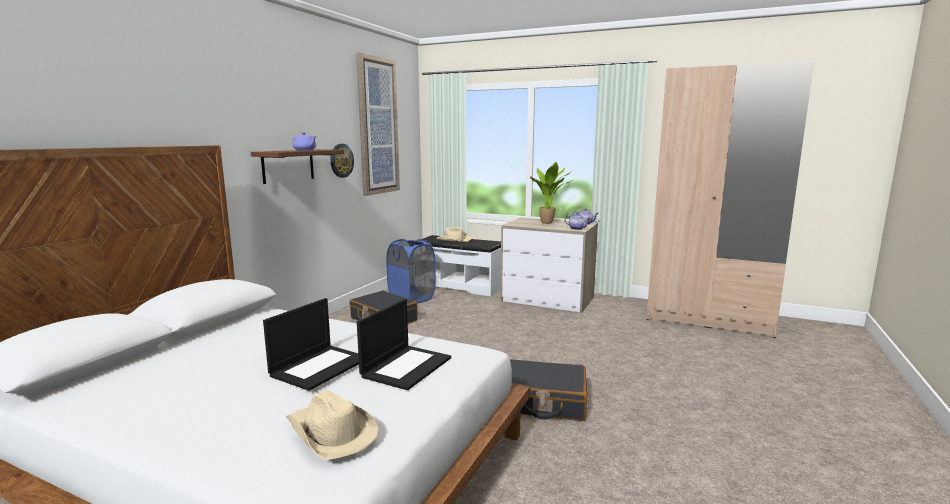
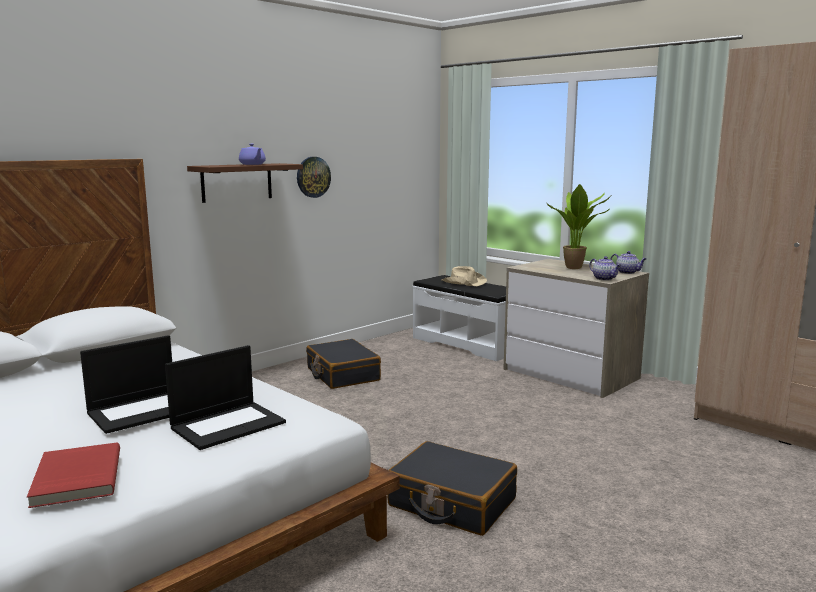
camera: 20 degrees right, 0 degrees up
(330, 432) = (75, 478): beige hat -> red book
(377, 126) = (370, 135): picture -> none
(412, 298) = (396, 352): blue laundry basket -> none

